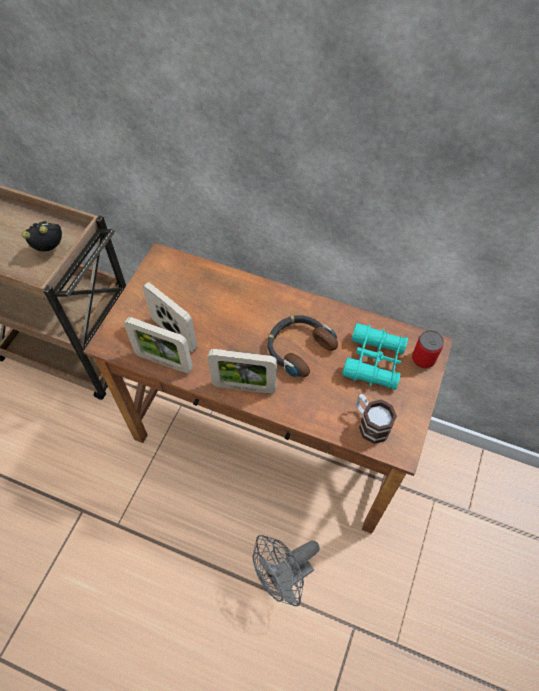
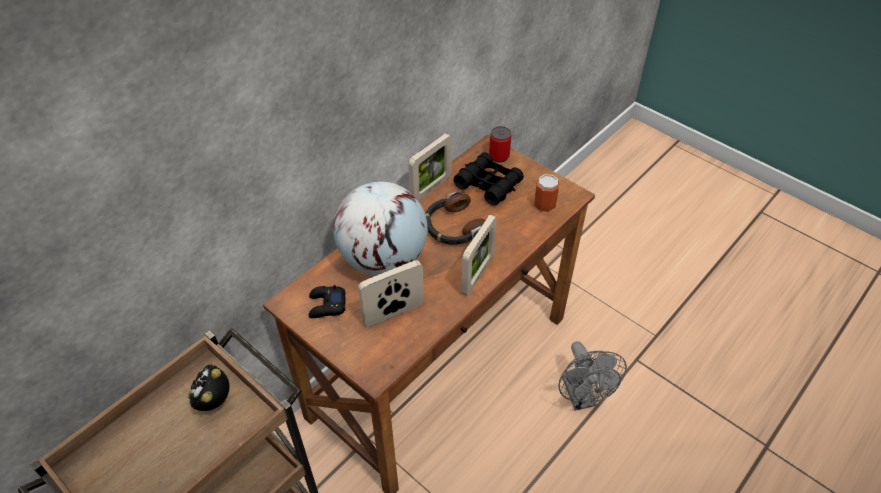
camera: 70 degrees left, 10 degrees down
(164, 362) = (422, 329): picture frame -> picture frame (431, 188)
(167, 284) = (327, 305): none -> black game controller
(234, 305) = (383, 259): none -> globe
(370, 423) = (544, 205): mug -> can
(374, 361) = (488, 184): turquoise binoculars -> black binoculars

